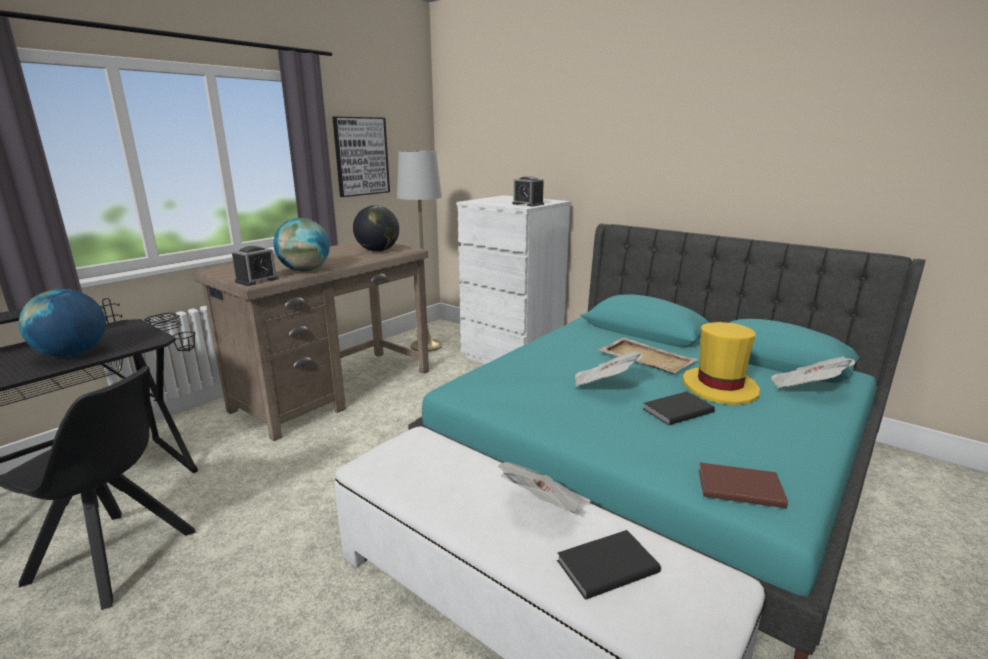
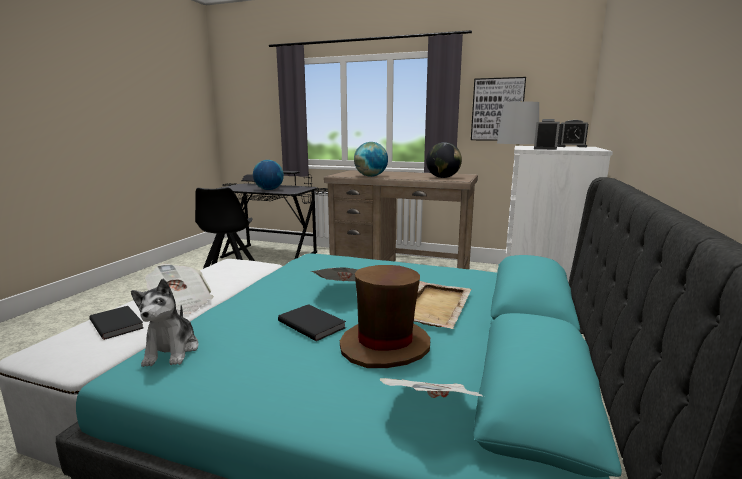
camera: 70 degrees right, 5 degrees down
(257, 280) = (341, 175): alarm clock -> alarm clock (571, 146)
(720, 387) = (385, 345): yellow hat -> brown hat
(738, 486) = (171, 351): brown book -> plush toy

